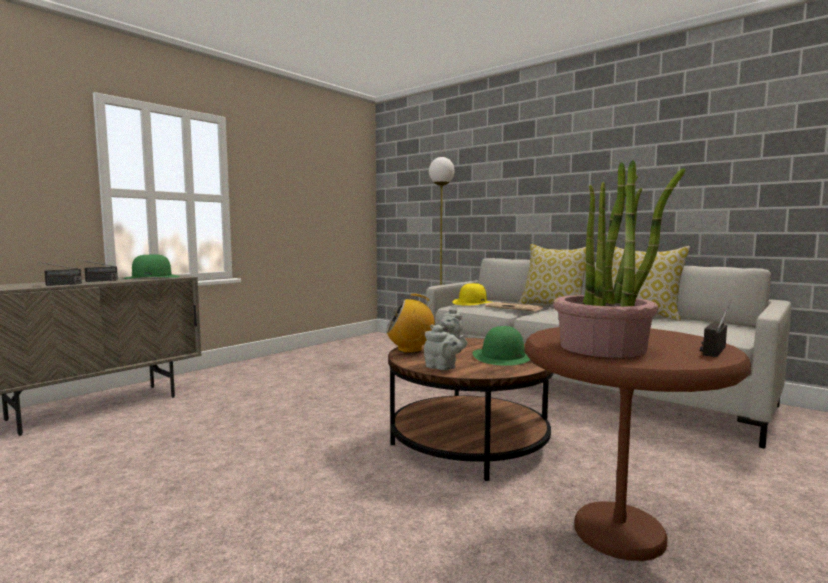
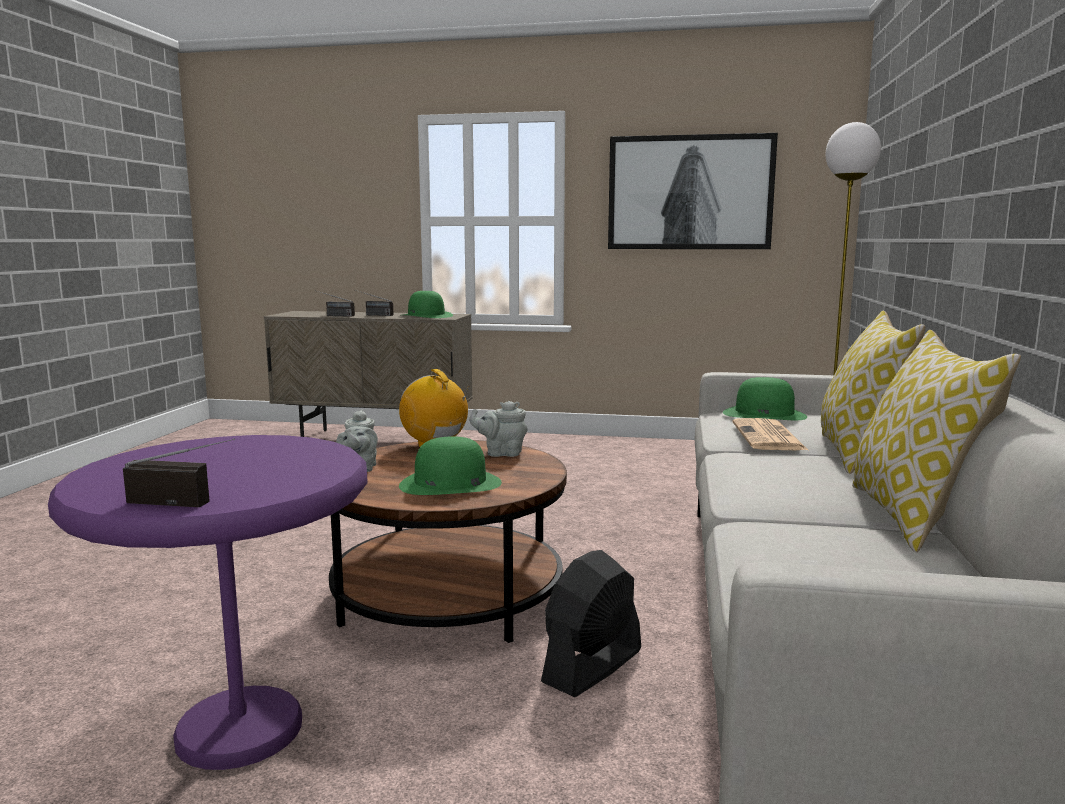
camera: 60 degrees right, 5 degrees up
(304, 185) = (690, 192): none -> picture
(472, 302) = (764, 414): yellow hat -> green hat
(583, 428) = (592, 666): none -> black fan
(603, 347) = (176, 461): potted plant -> none
(619, 533) = (239, 730): brown side table -> purple side table

